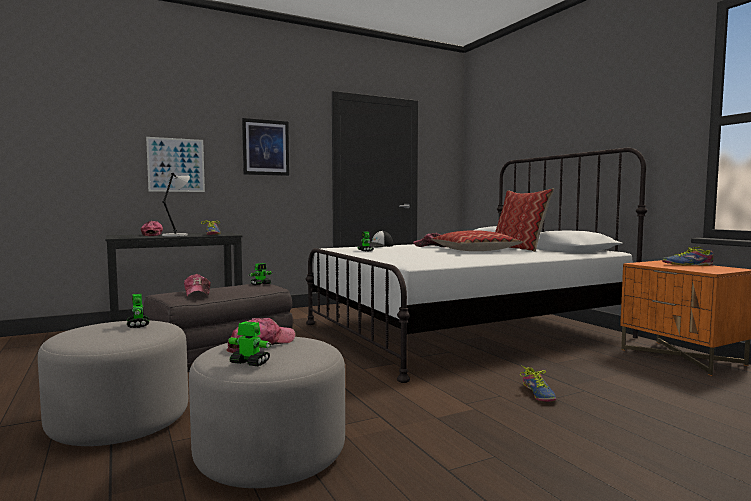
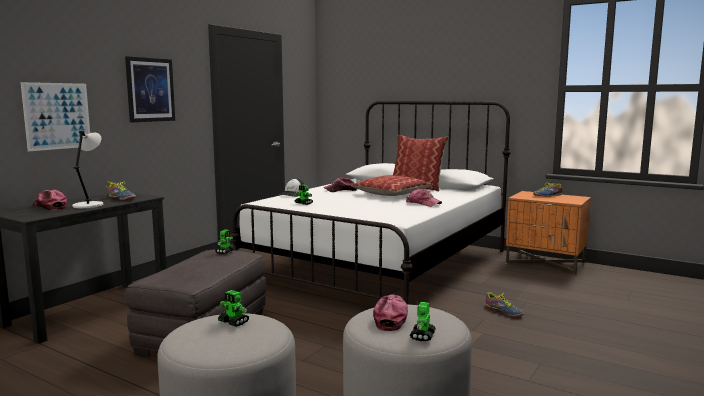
camera: 30 degrees left, 5 degrees up
(197, 292) = (191, 273): cap -> cap (423, 203)
(249, 363) = (422, 336): toy robot -> toy robot turned 60 degrees counterclockwise

